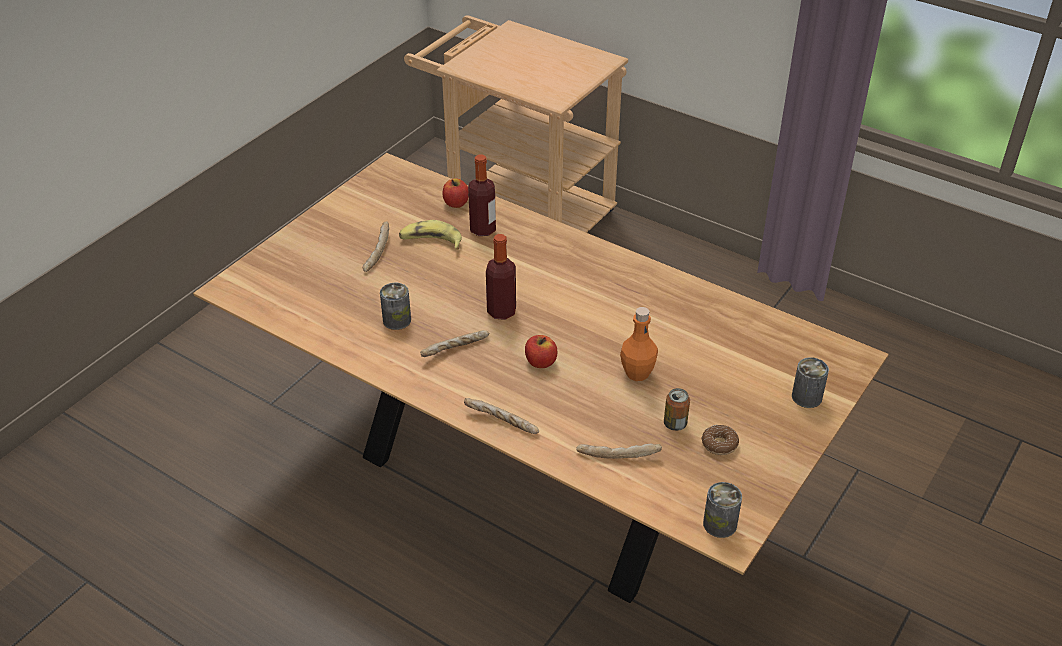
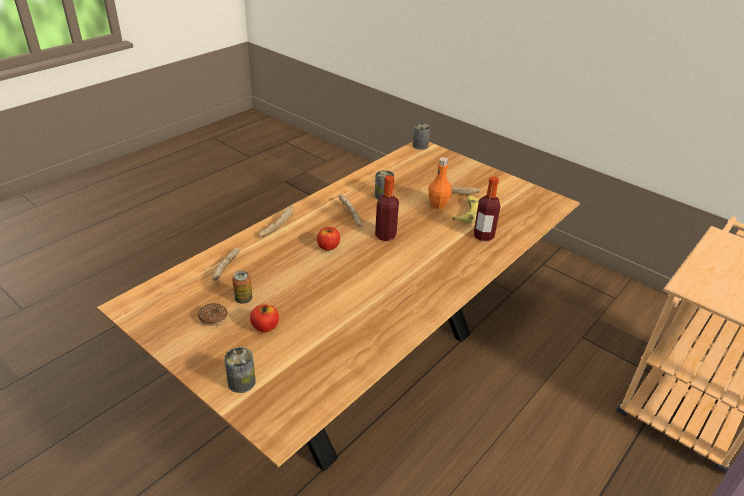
camera: 95 degrees right, 5 degrees down
(456, 203) = (516, 227): apple -> apple (265, 327)
(637, 373) = (303, 289): orange bottle -> orange bottle (438, 205)
(720, 524) = (141, 303): can -> can (420, 146)

